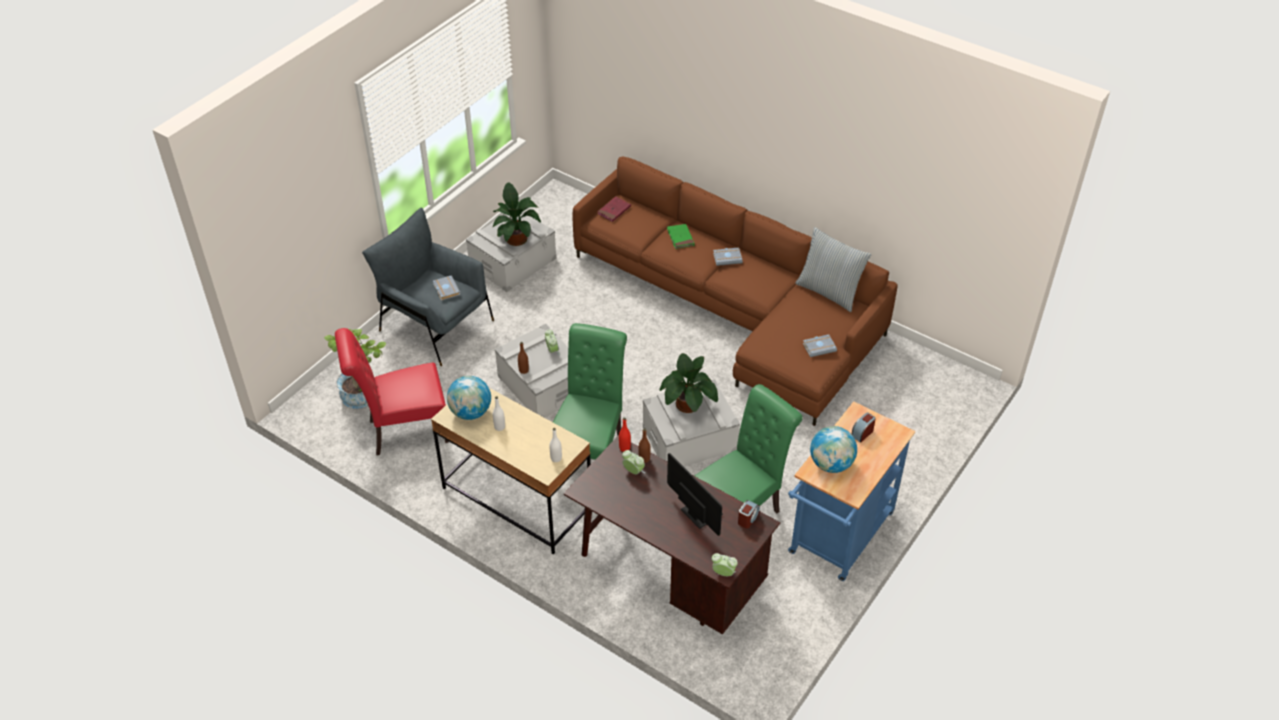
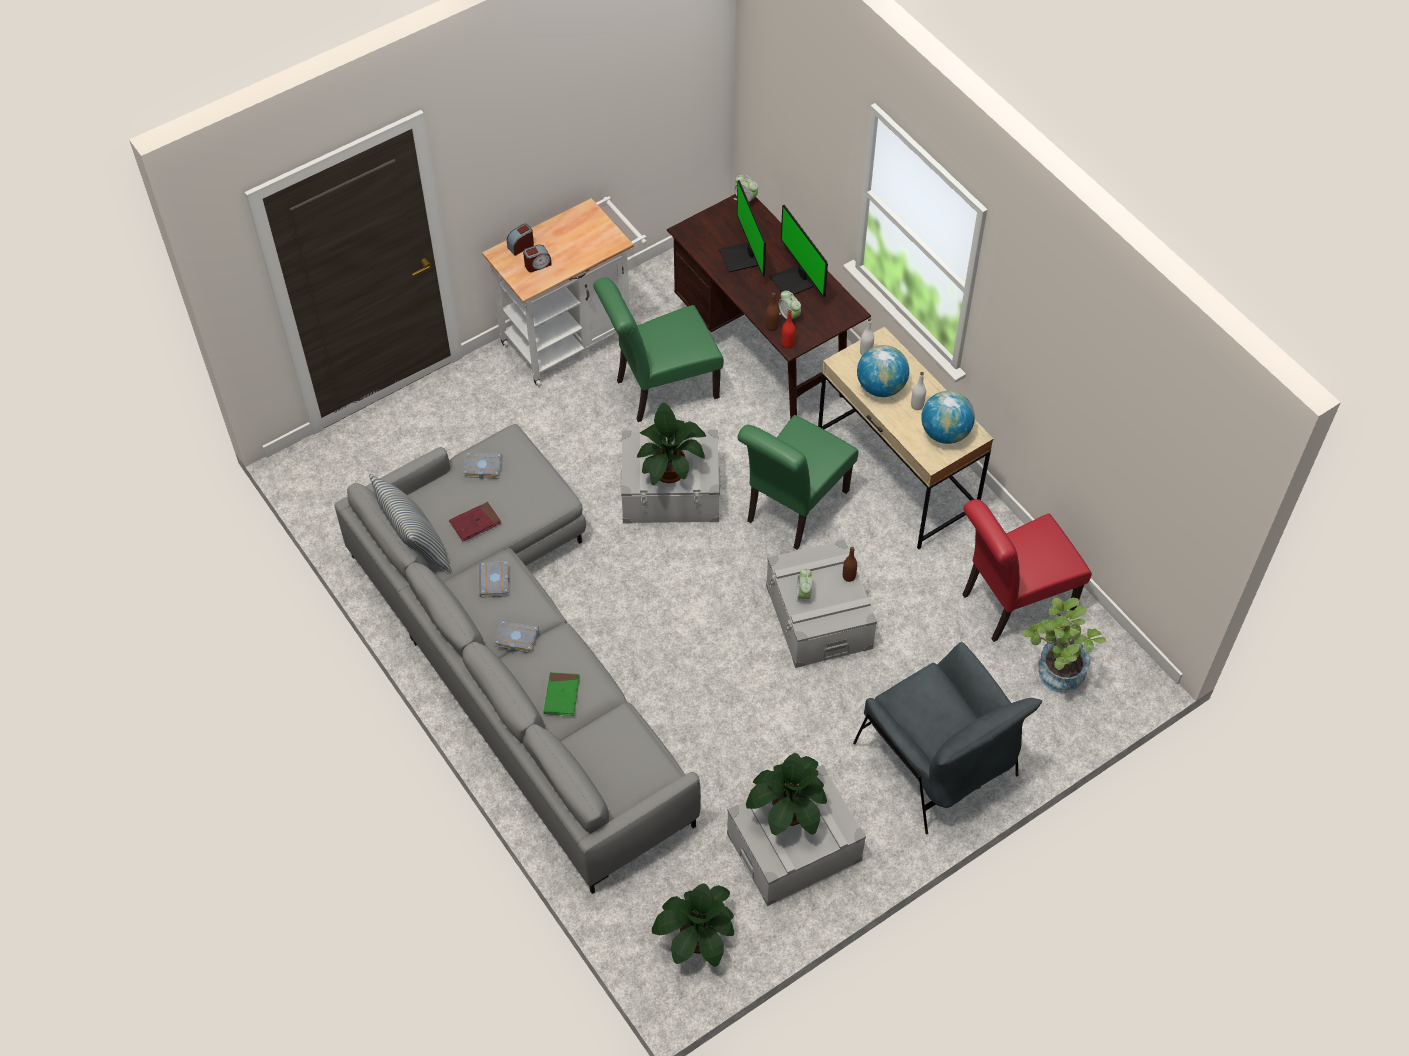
camera: 160 degrees left, 10 degrees up
(403, 431) = (1011, 603): red chair -> red chair turned 150 degrees clockwise
(445, 290) = (924, 704): grey book -> grey book (495, 582)
(553, 211) = (696, 939): none -> potted plant
(614, 210) = (633, 781): red book -> red book (475, 523)
(643, 504) = (793, 282): none -> monitor
(735, 310) = (519, 656): brown sofa -> grey sofa
(748, 519) = (696, 240): alarm clock -> alarm clock (521, 246)
(831, 464) = (590, 243): globe -> globe (881, 387)
(838, 539) = (573, 336): blue cart -> white cart

